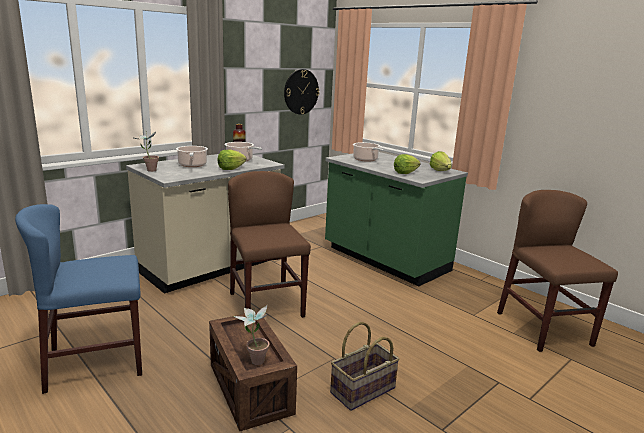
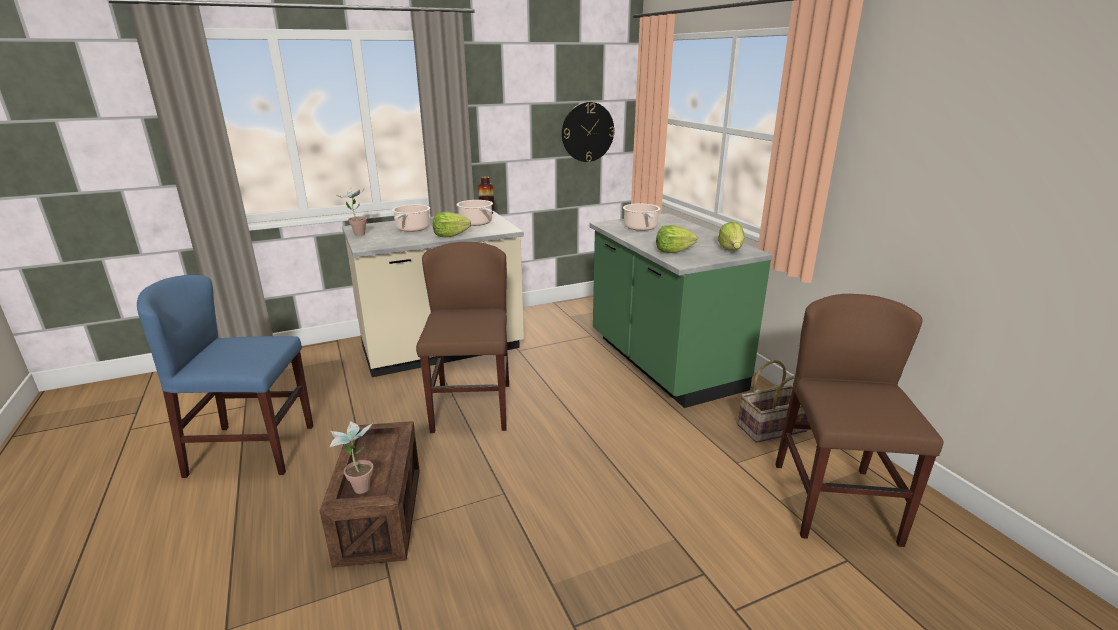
camera: 20 degrees right, 5 degrees up
(363, 391) = (508, 546): basket -> basket (772, 429)

